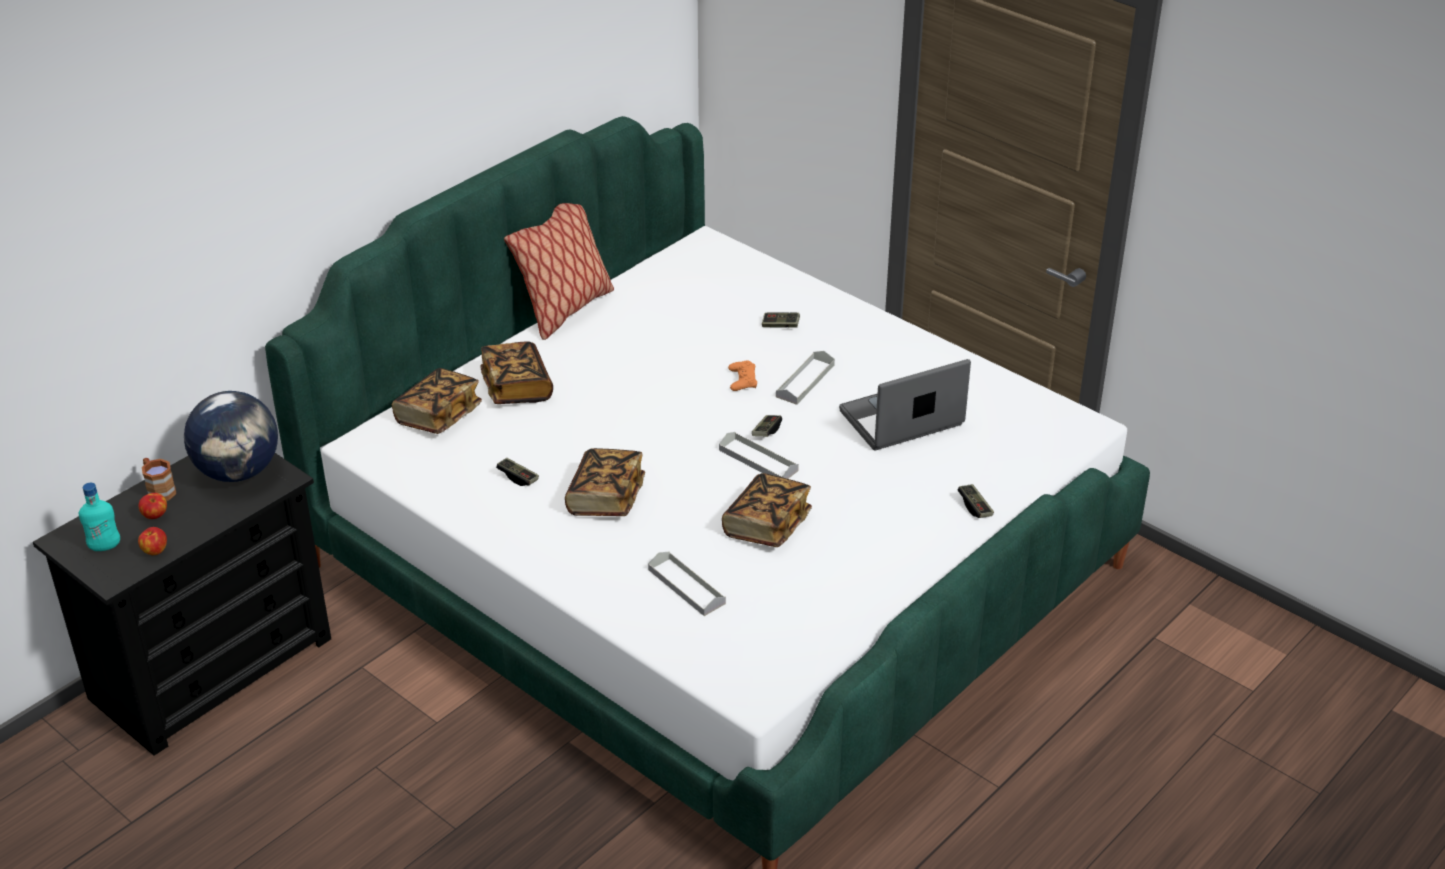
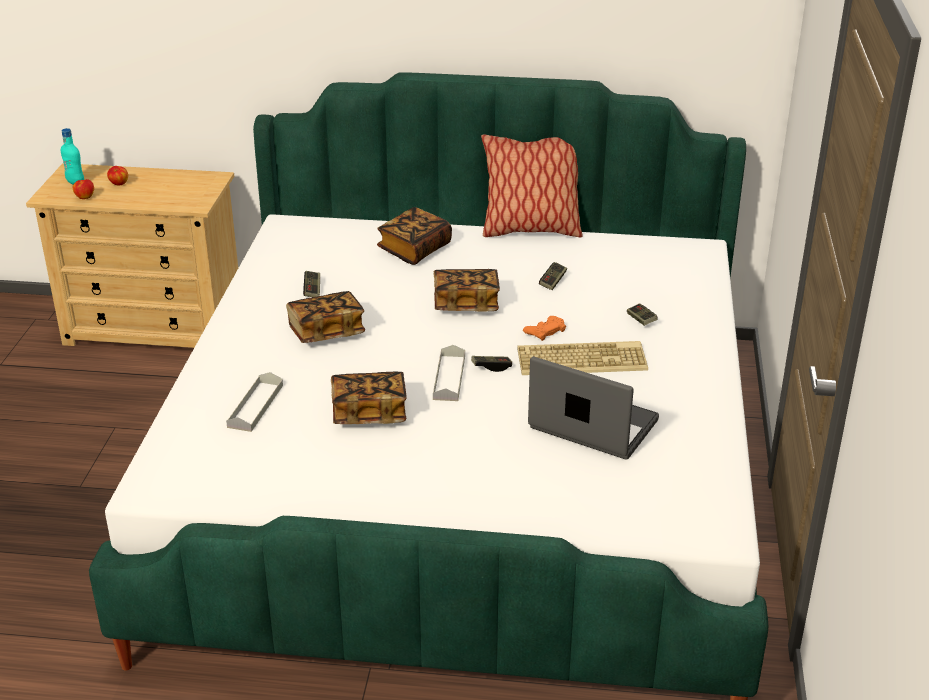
camera: 55 degrees right, 5 degrees down
(159, 489) = (145, 175): brown mug -> none
(213, 668) = (155, 328): black dresser -> beige dresser
(238, 472) = (187, 189): globe -> none
(438, 416) = (347, 236): book -> book (466, 304)
(805, 381) = (582, 359): grey tray -> keyboard
(975, 507) = (515, 512): game controller -> game controller (553, 281)

